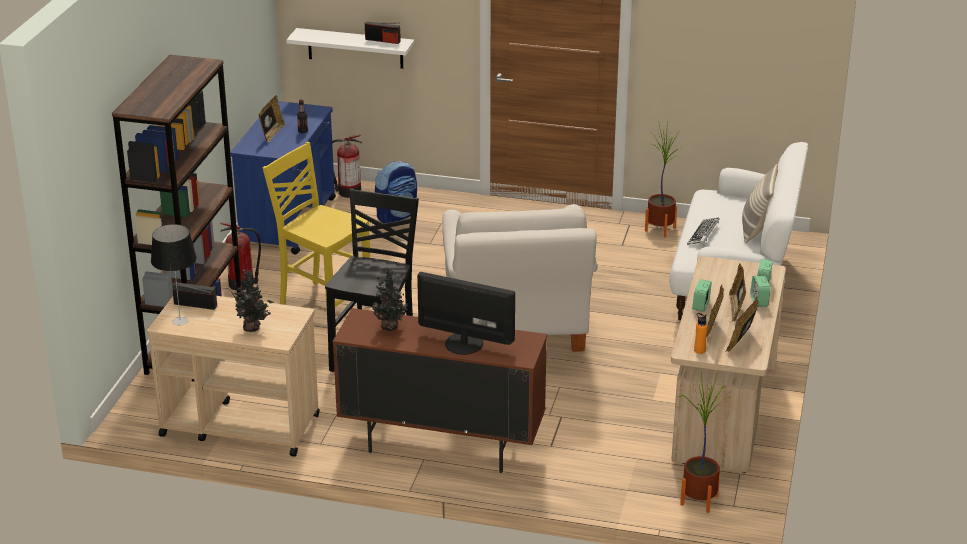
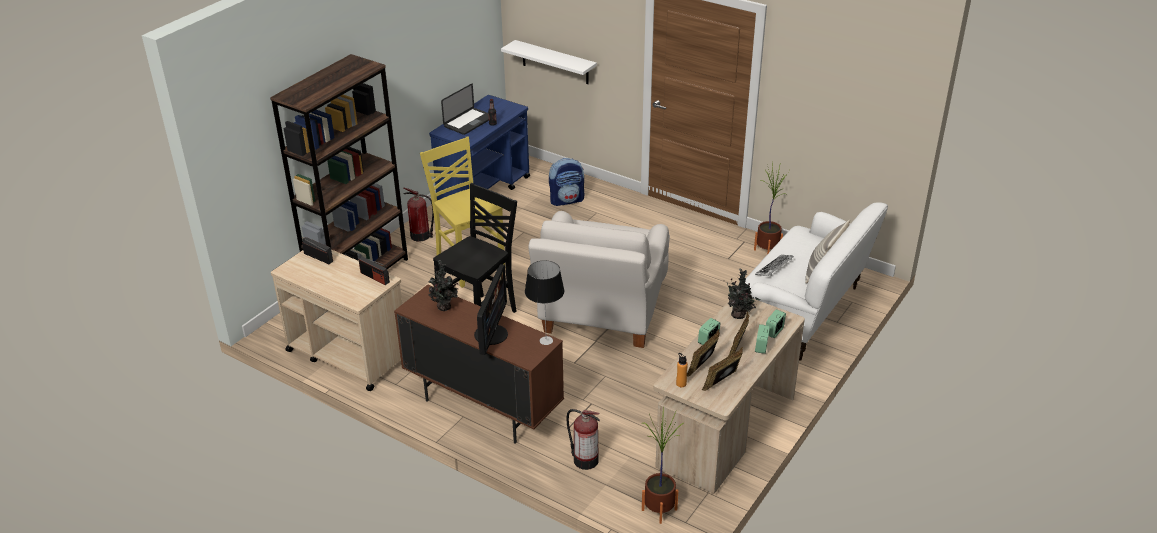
camera: 20 degrees right, 5 degrees up
(180, 321) = (298, 269): table lamp -> table lamp (546, 341)
(253, 328) = (346, 286): potted plant -> potted plant (739, 315)
(272, 134) = (469, 122): picture frame -> laptop
(348, 192) = (542, 173): fire extinguisher -> fire extinguisher (584, 459)
(383, 40) = (571, 60): radio -> radio (375, 277)
(464, 343) = (491, 334): monitor -> monitor turned 60 degrees clockwise

